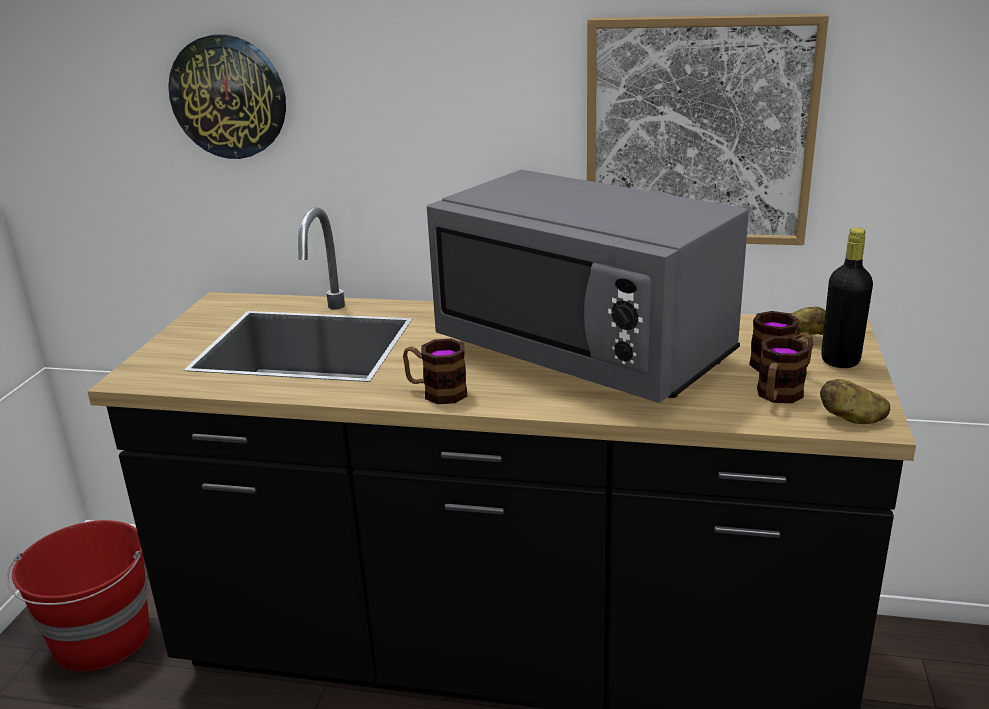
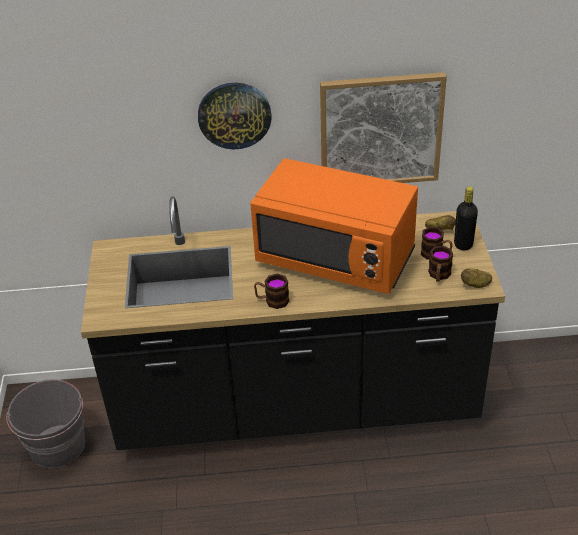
camera: 15 degrees left, 15 degrees up
(101, 639) = (58, 447): red bucket -> grey bucket
(229, 97) = (103, 135): wall clock -> wall clock (234, 115)
(585, 352) = (336, 259): grey microwave -> orange microwave

